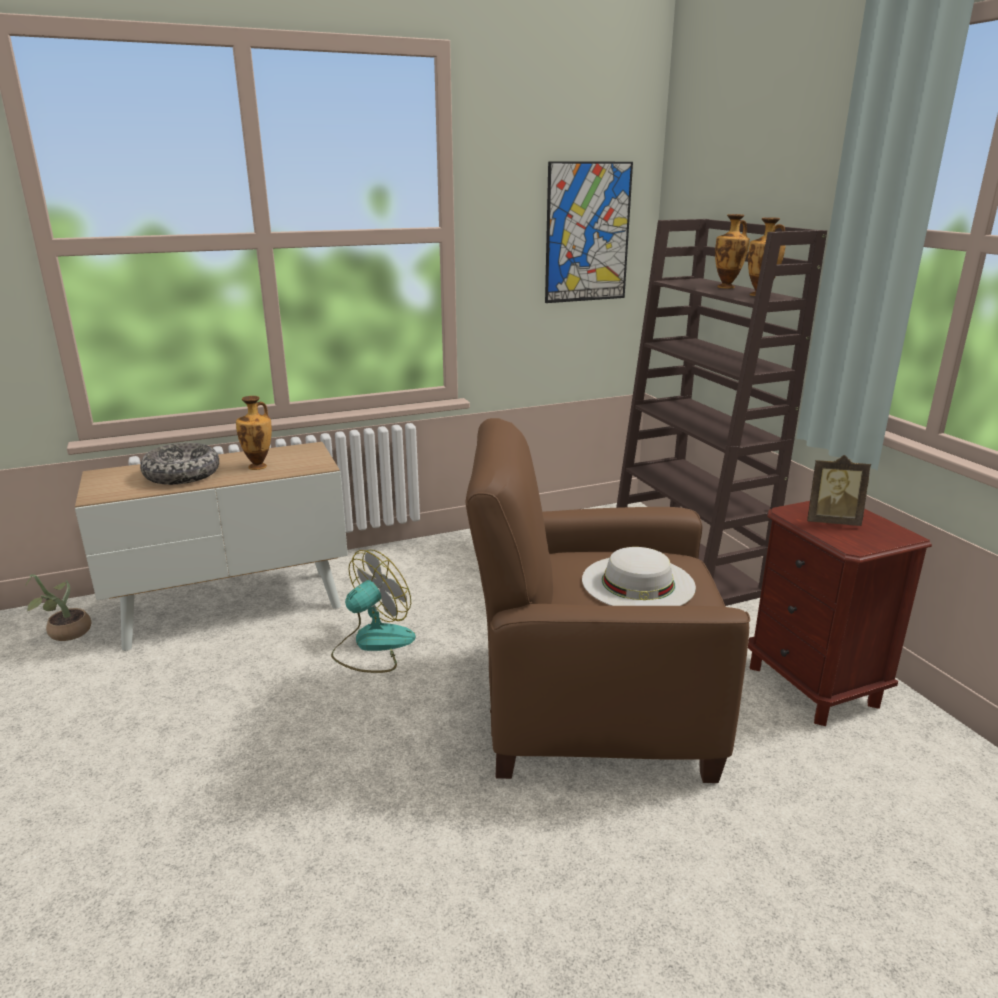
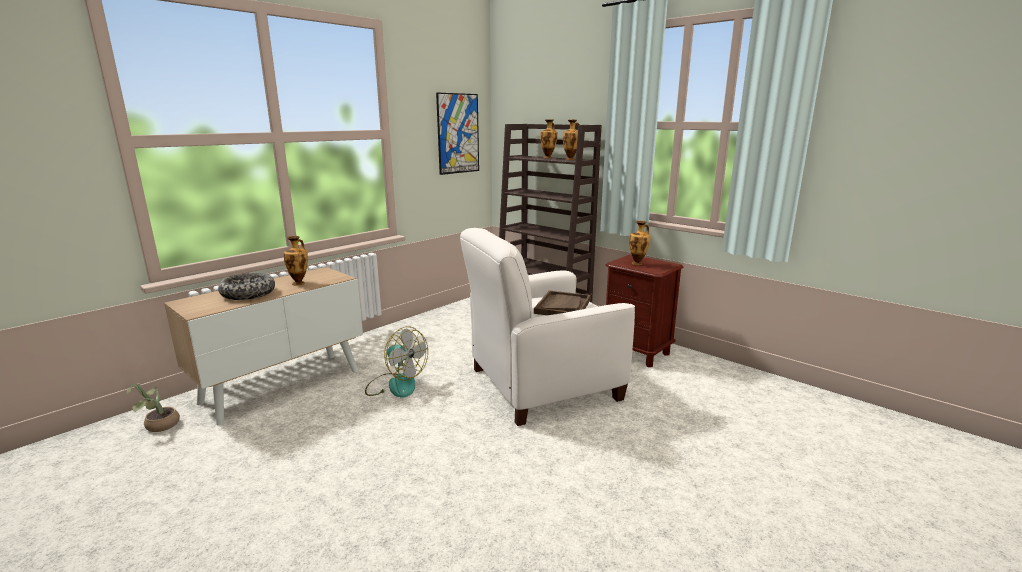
camera: 25 degrees left, 5 degrees down
(373, 645) = (396, 384): fan -> fan turned 105 degrees clockwise
(593, 707) = (542, 384): brown armchair -> white armchair
(638, 583) = (562, 306): white hat -> brown tray
(831, 521) = (637, 263): picture frame -> vase

